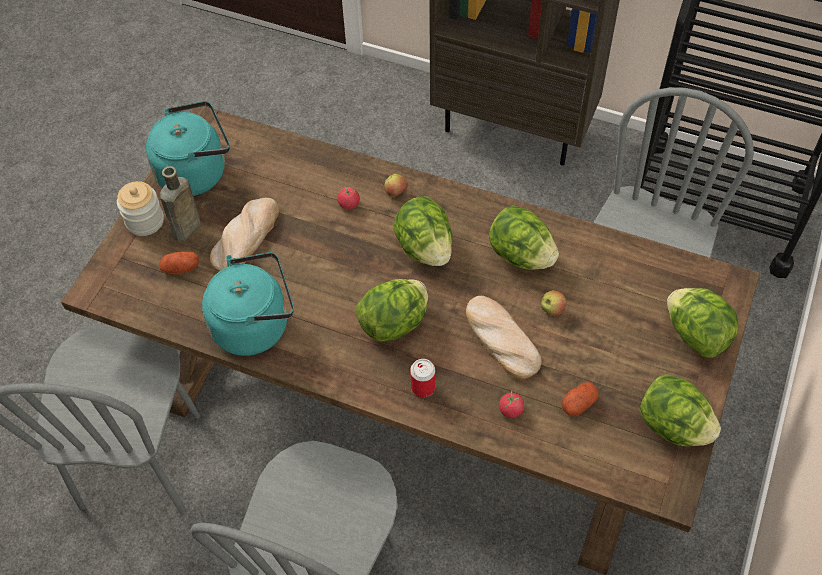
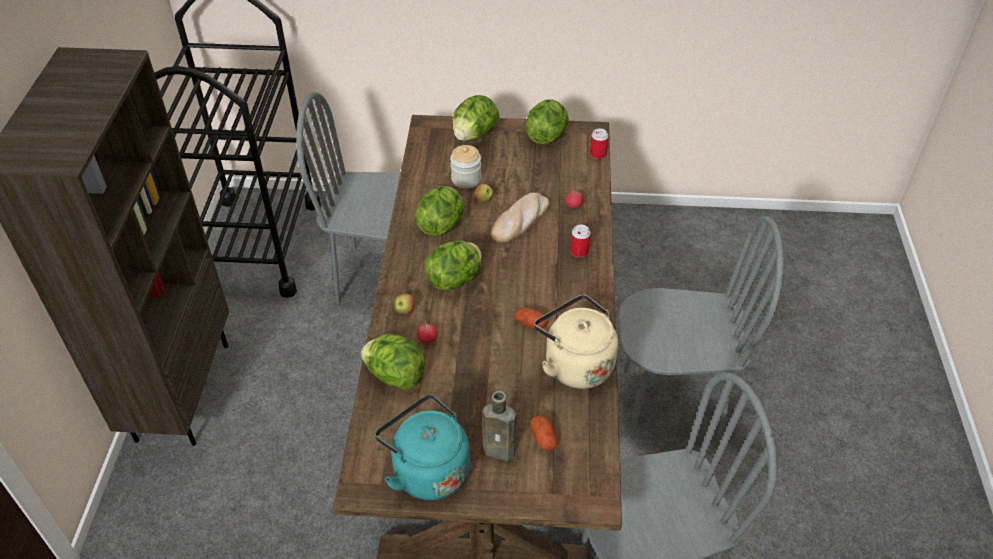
camera: 110 degrees left, 10 degrees down
(145, 221) = (503, 490): jar -> jar (466, 179)
(246, 237) = (490, 401): bread -> none
(255, 324) = (575, 364): turquoise kettle -> beige kettle
(395, 322) = (533, 279): lettuce -> lettuce (395, 375)
(578, 403) = (552, 176): potato -> potato (530, 324)
(613, 480) = (598, 154): none -> can

